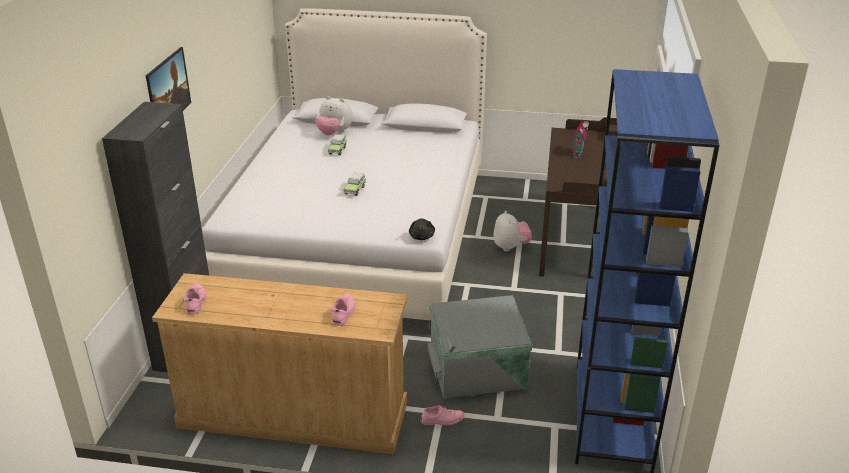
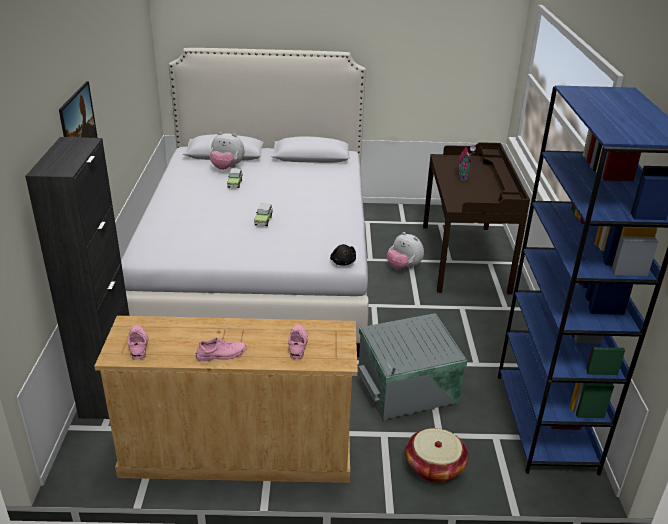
camera: 10 degrees left, 0 degrees up
(442, 420) = (387, 441): pink shoe -> pink shoe (221, 354)
(482, 448) = (434, 467): none -> basket
(511, 247) = (403, 267): plush toy -> plush toy turned 150 degrees clockwise

